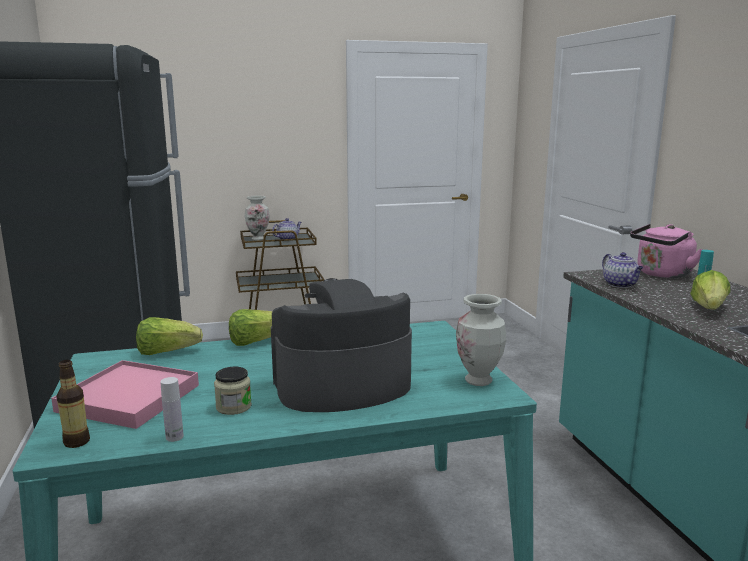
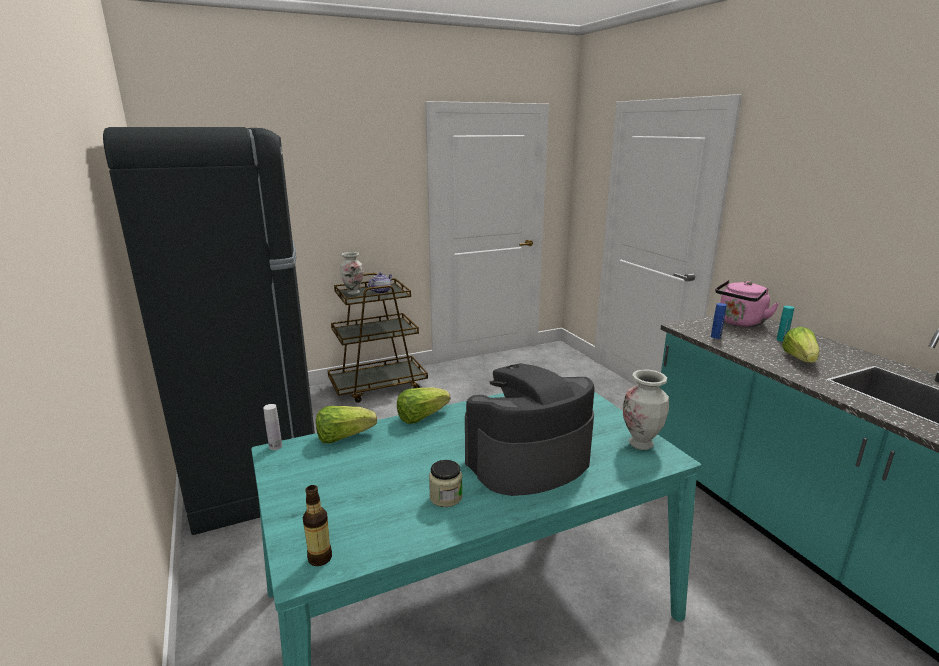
camera: 10 degrees left, 5 degrees up
(129, 398) = (340, 497): pink tray -> none
(174, 437) = (411, 540): white bottle -> white bottle (275, 446)
(620, 285) = (715, 337): teapot -> blue bottle

